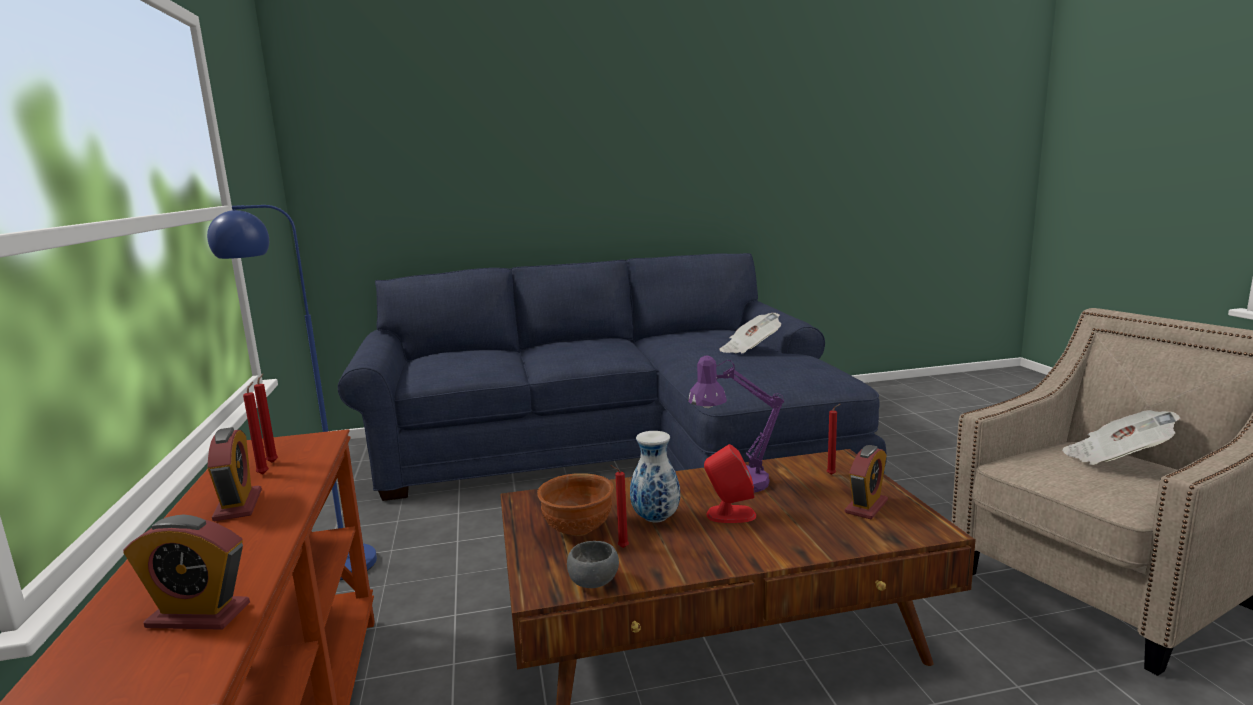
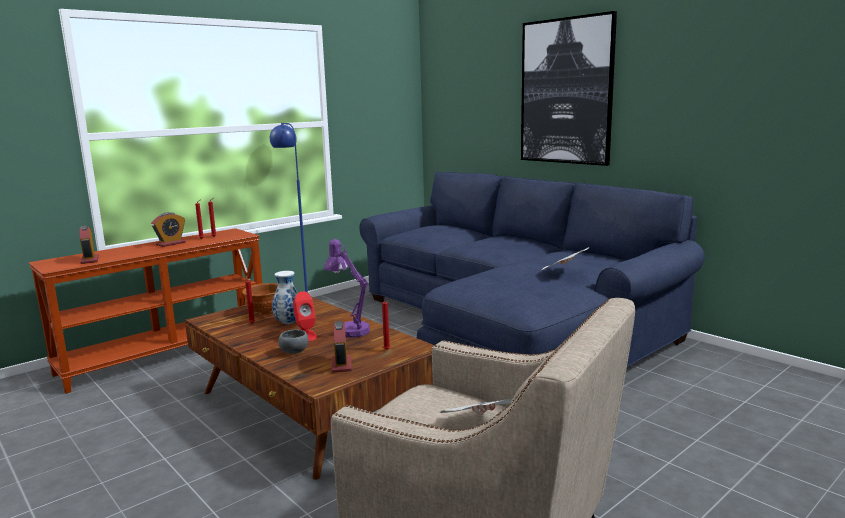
camera: 60 degrees right, 0 degrees up
(569, 154) = (566, 91): none -> picture
(595, 581) = (216, 325): grey bowl -> grey bowl (295, 352)
(866, 506) = (341, 365): alarm clock -> alarm clock turned 75 degrees clockwise

